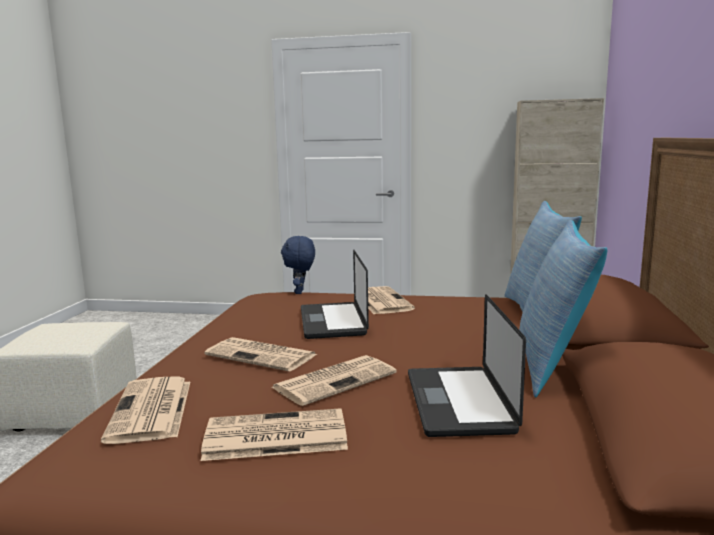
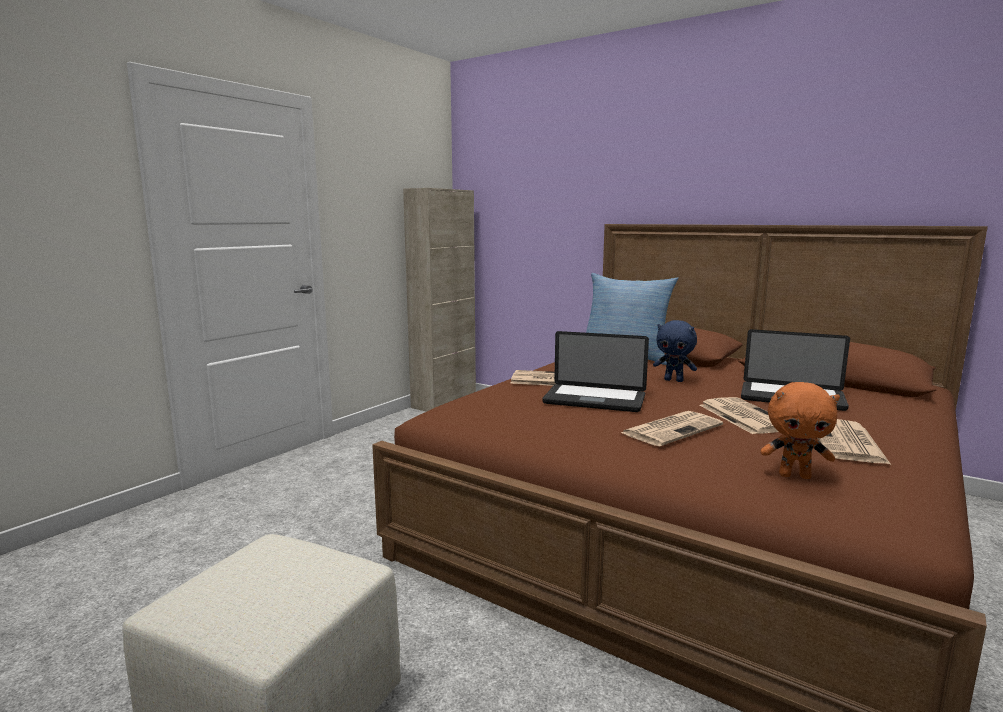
camera: 65 degrees left, 0 degrees up
(151, 411) = (795, 475): newspaper -> orange plush toy
(300, 292) = (461, 399): blue plush toy -> blue plush toy (674, 380)
(552, 366) = (736, 373): pillow -> none

